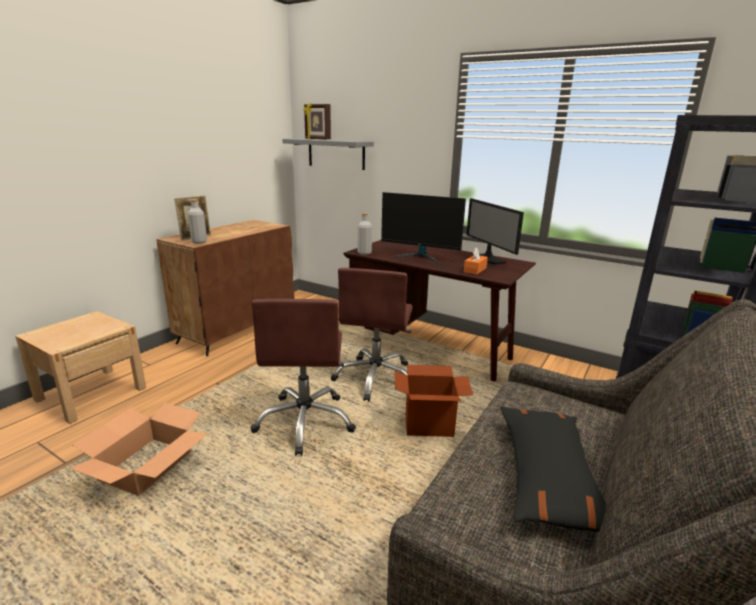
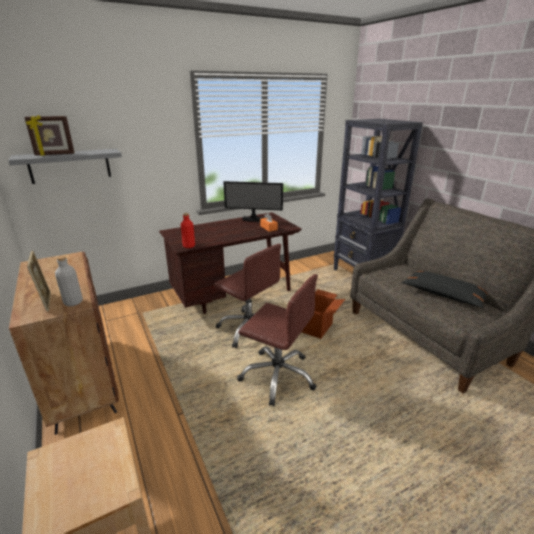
camera: 60 degrees left, 5 degrees up
(147, 466) = (278, 482): cardboard box -> none
(364, 253) = (189, 246): grey bottle -> red bottle
(420, 256) = (223, 233): monitor -> none

